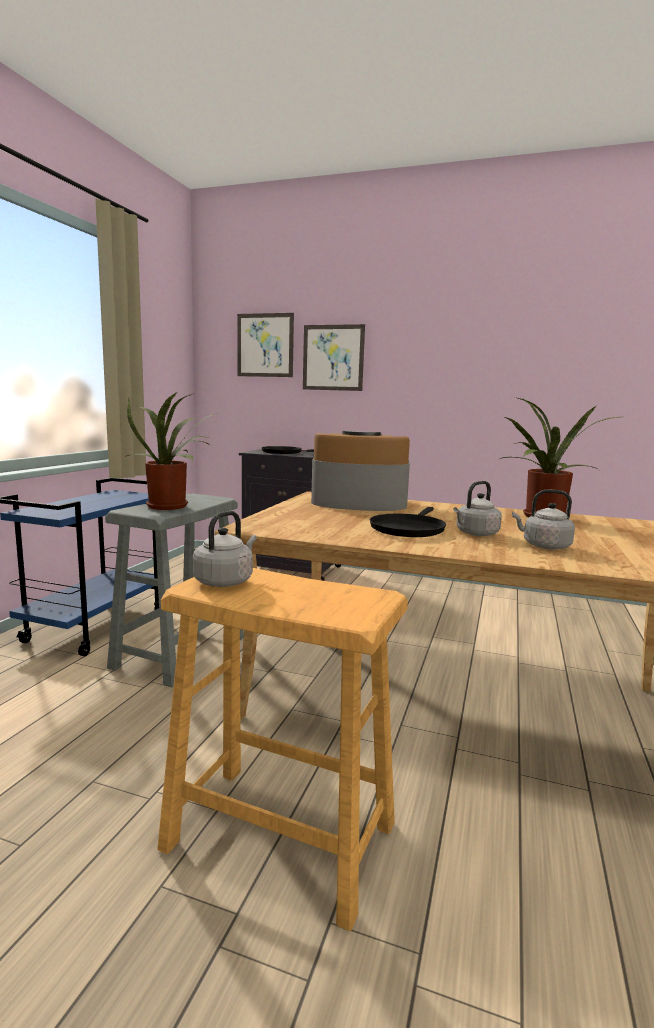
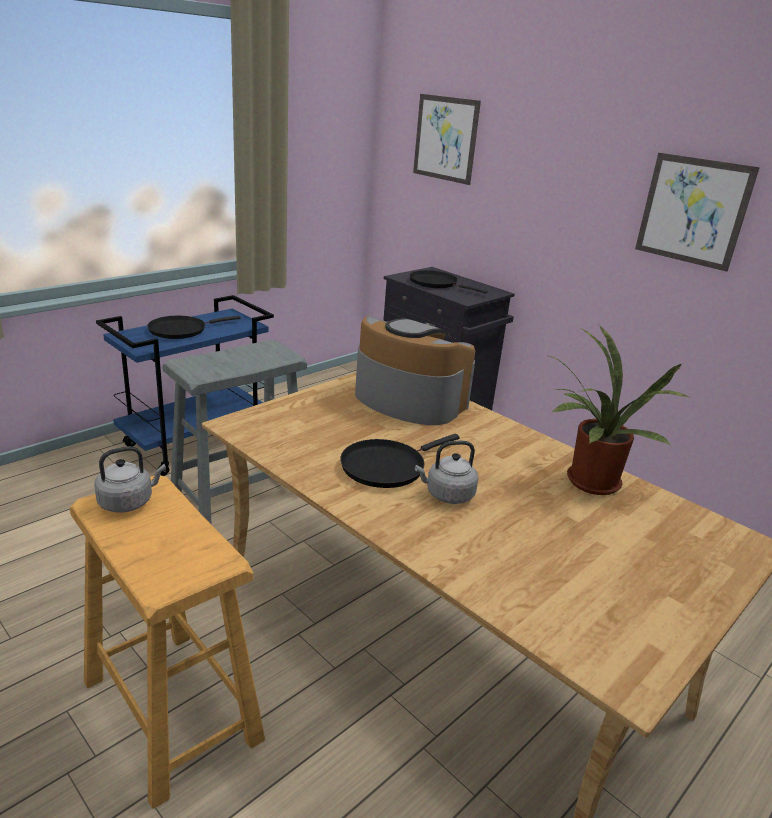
camera: 25 degrees right, 15 degrees up
(82, 503) = (181, 330): none -> black frying pan
(171, 506) = (228, 362): potted plant -> none
(333, 357) = (517, 168): picture -> picture (693, 211)
(543, 546) = (489, 540): grey kettle -> none

